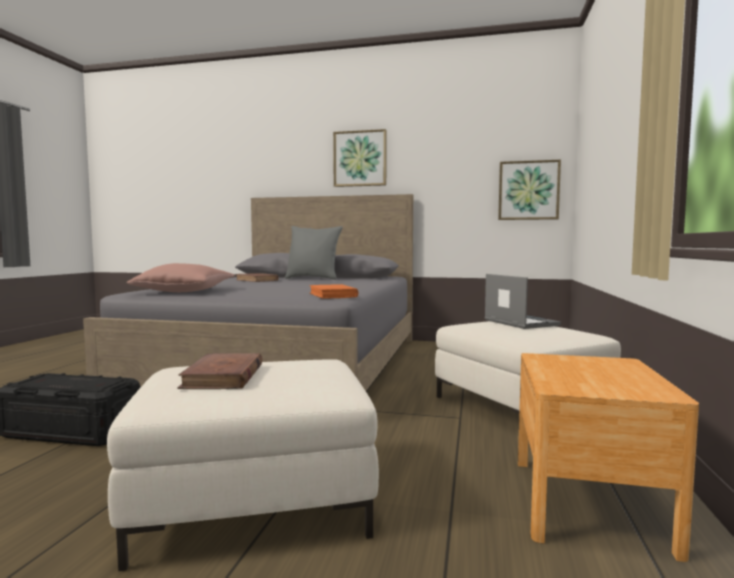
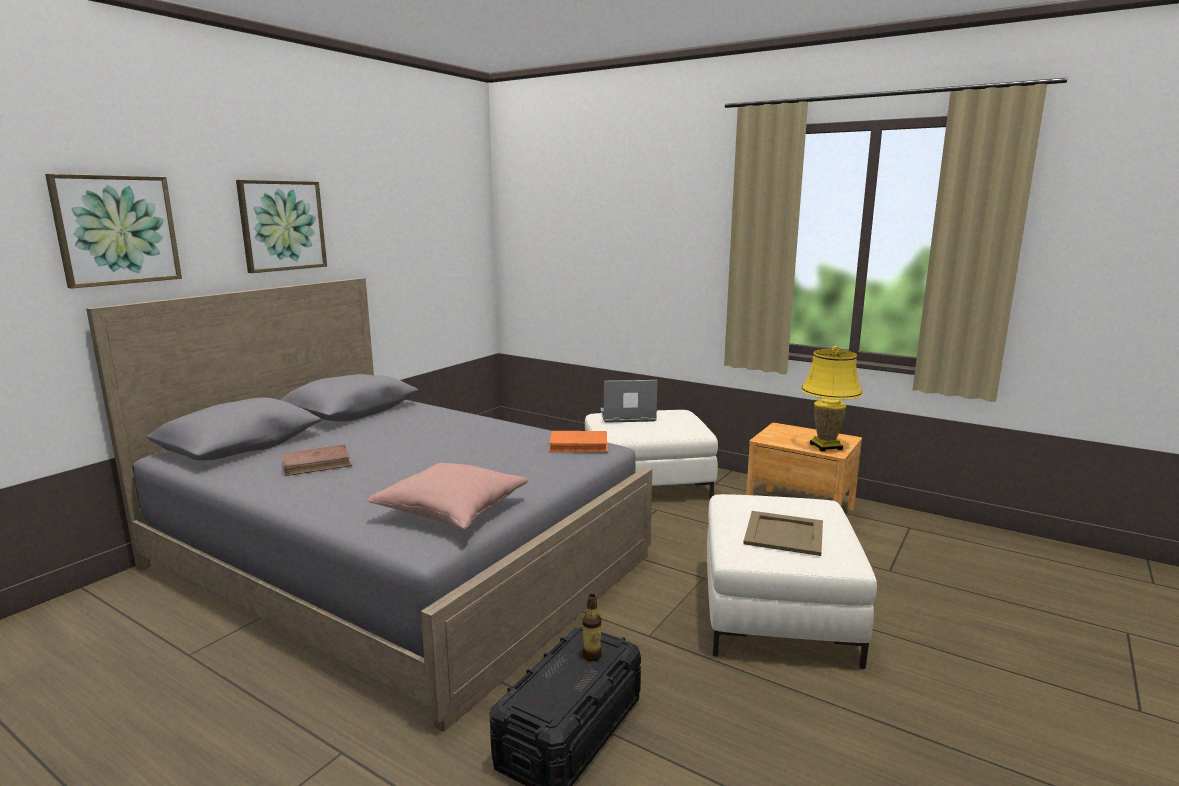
camera: 70 degrees left, 10 degrees up
(89, 384) = (592, 656): none -> bottle
(223, 376) = (783, 533): brown book -> beige tray
(313, 278) = (343, 433): grey pillow -> none
(528, 190) = (463, 264): picture -> picture (116, 230)
(578, 383) = (826, 446): none -> yellow table lamp

